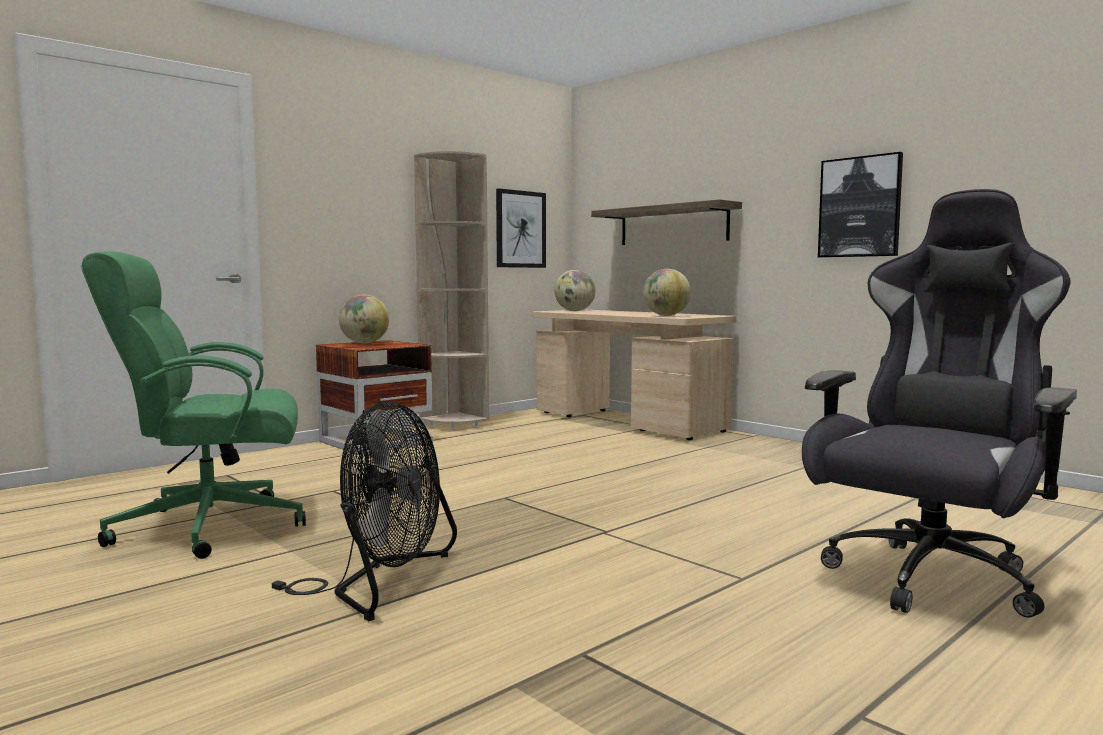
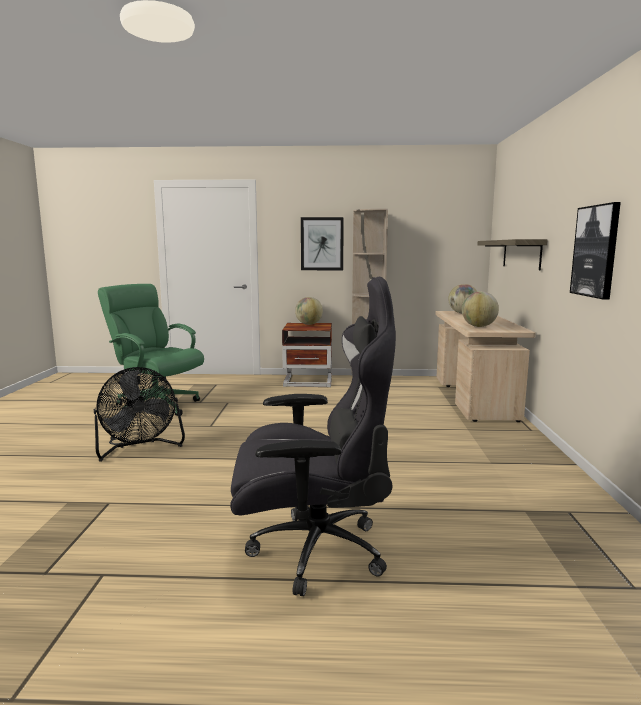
camera: 45 degrees right, 5 degrees up
(520, 229) = (439, 253): picture -> picture (322, 244)

